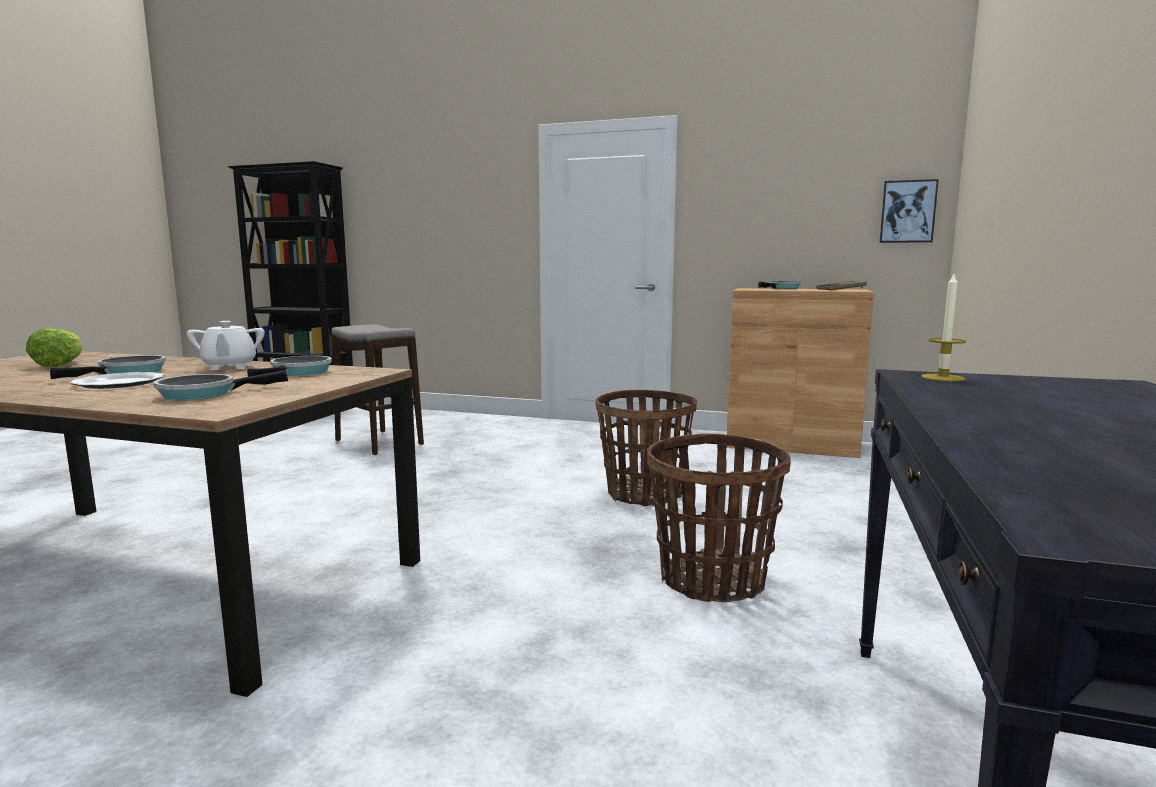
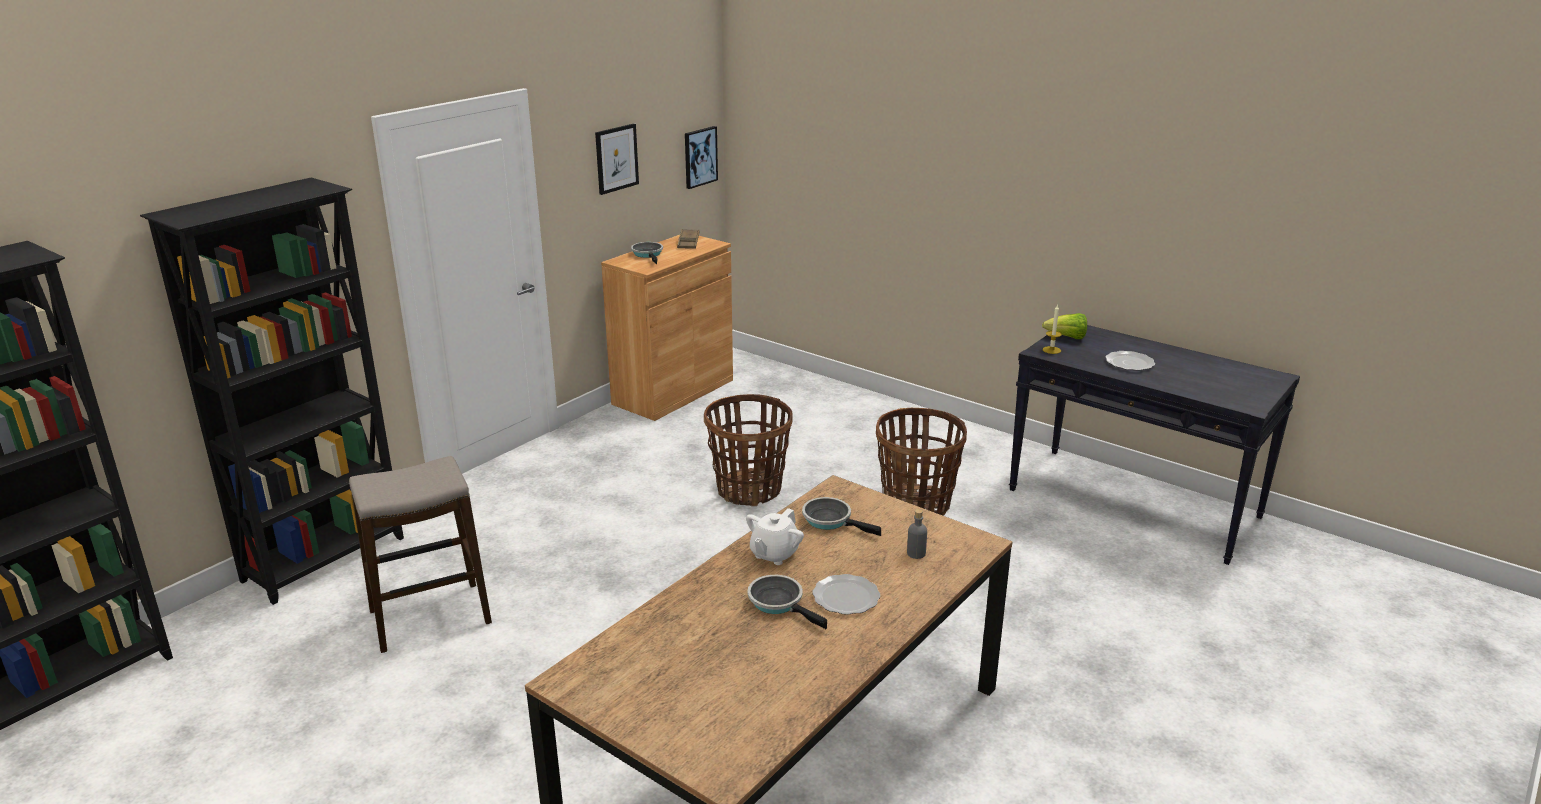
camera: 70 degrees left, 15 degrees up
(60, 364) = (688, 655): lettuce -> lettuce (1066, 338)
(204, 394) = (916, 553): frying pan -> grey bottle
(229, 367) = (774, 554): white teapot -> white teapot turned 120 degrees clockwise
(439, 415) = (326, 559): none -> black bookcase
(777, 193) = (616, 158): none -> picture
(1035, 412) = (1129, 363): none -> plate

